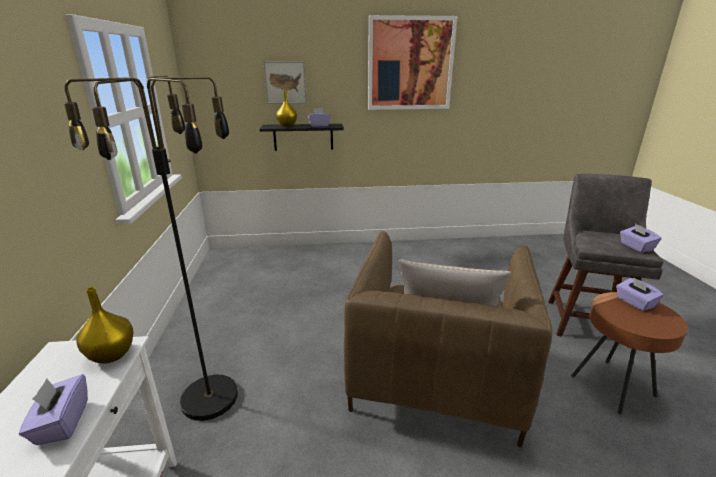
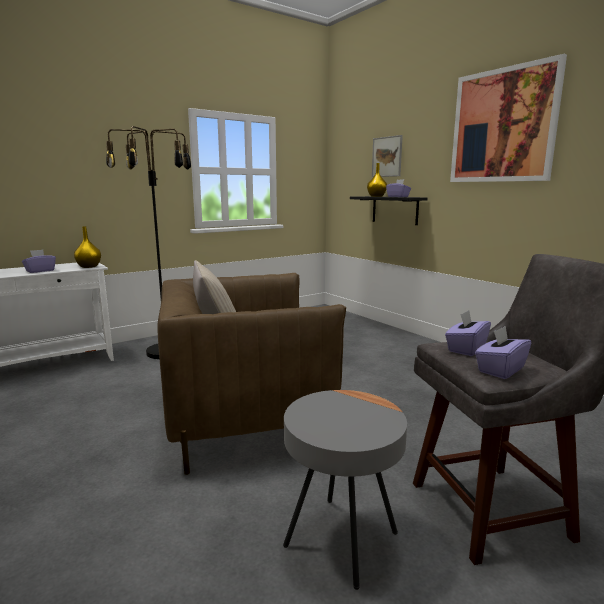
camera: 60 degrees right, 10 degrees down
(612, 386) = (341, 539): brown side table -> grey side table
(634, 303) = (374, 414): purple tissue box -> purple tissue box (466, 349)

